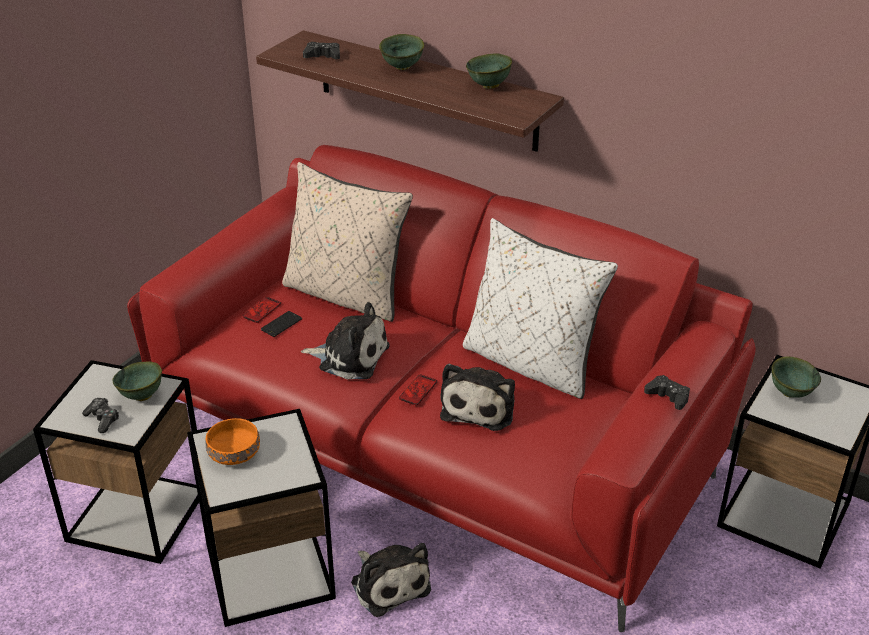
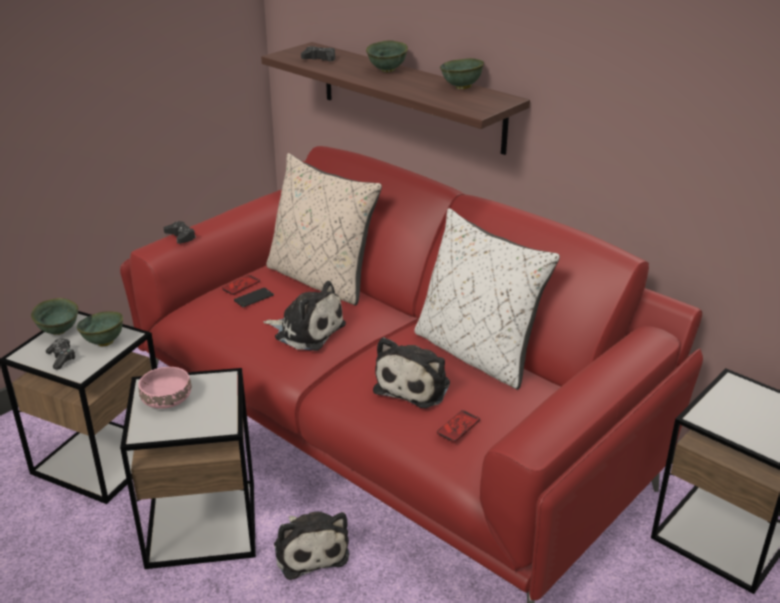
camera: 10 degrees right, 5 degrees down
(233, 453) = (166, 399): orange bowl -> pink bowl
(418, 390) = (360, 365): phone -> phone (458, 427)
(668, 396) = (595, 389): black game controller -> black game controller (180, 236)
(790, 392) = (733, 404): green bowl -> green bowl (59, 331)

